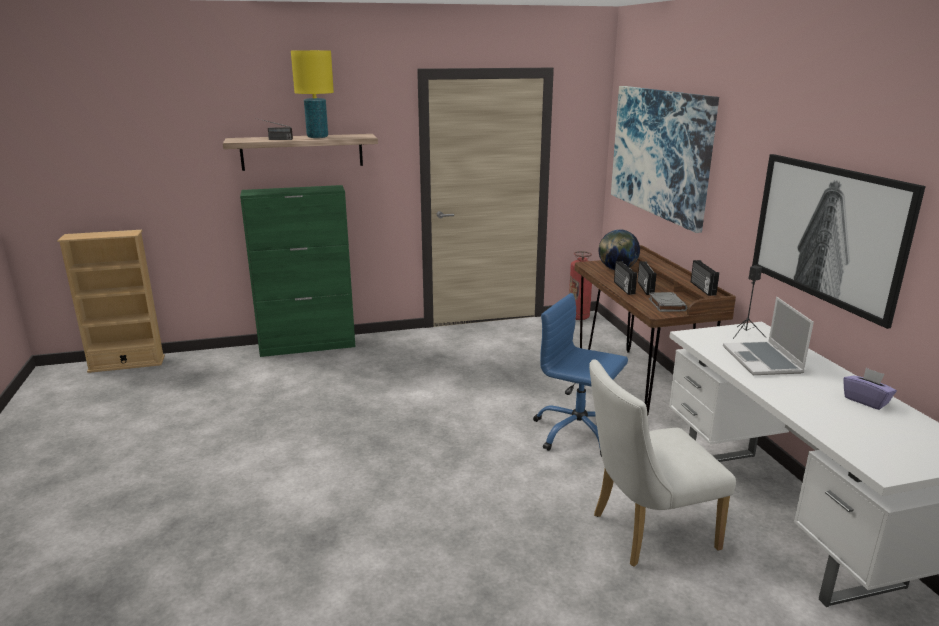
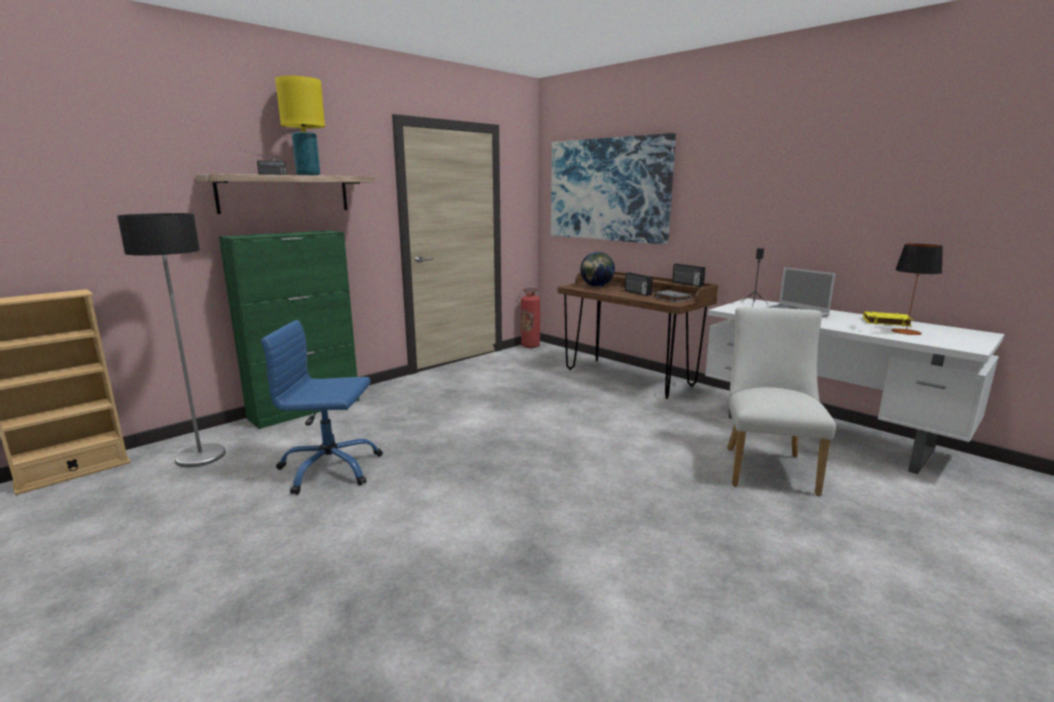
camera: 30 degrees left, 5 degrees down
(203, 372) = (201, 456): none -> floor lamp
(577, 432) = (634, 418): blue office chair -> blue office chair (330, 469)
(623, 288) = (623, 294): radio -> none
(645, 532) = (767, 466): white chair -> white chair turned 150 degrees clockwise
(829, 233) = (809, 215): picture -> none
(854, 423) = (906, 332): none -> table lamp
(866, 401) = (885, 322): purple tissue box -> yellow book

